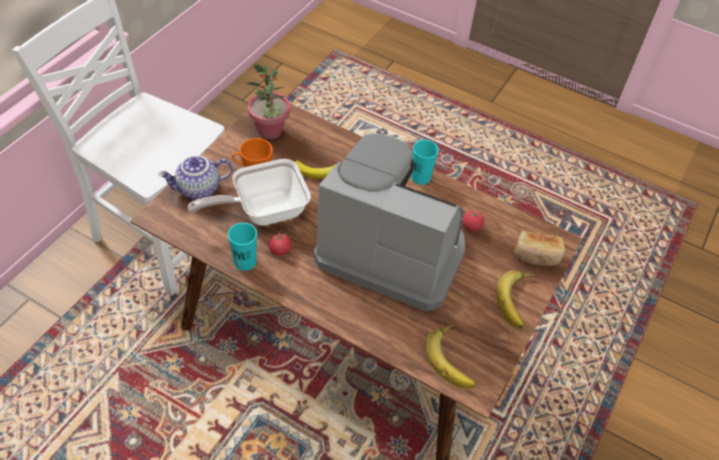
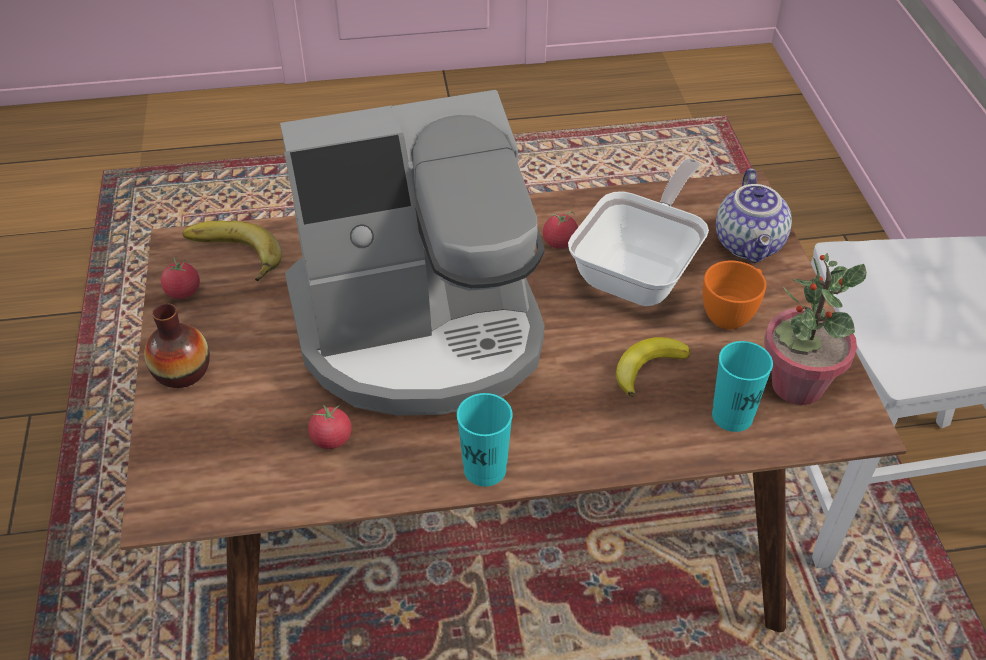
camera: 145 degrees right, 5 degrees down
(198, 190) = (750, 245): teapot -> teapot turned 150 degrees clockwise
(245, 262) = (582, 208): turquoise cup -> turquoise cup (732, 416)
(493, 352) = (183, 292): none -> tomato
(519, 301) = (182, 372): banana -> vase
(536, 255) = (190, 458): bread -> none

